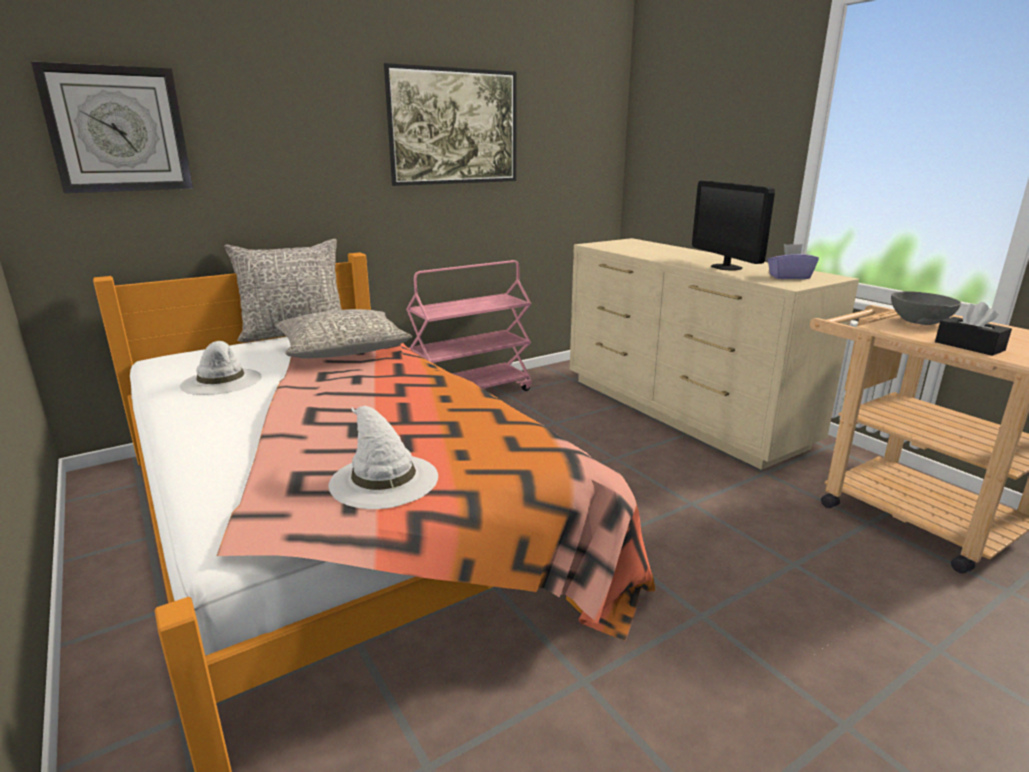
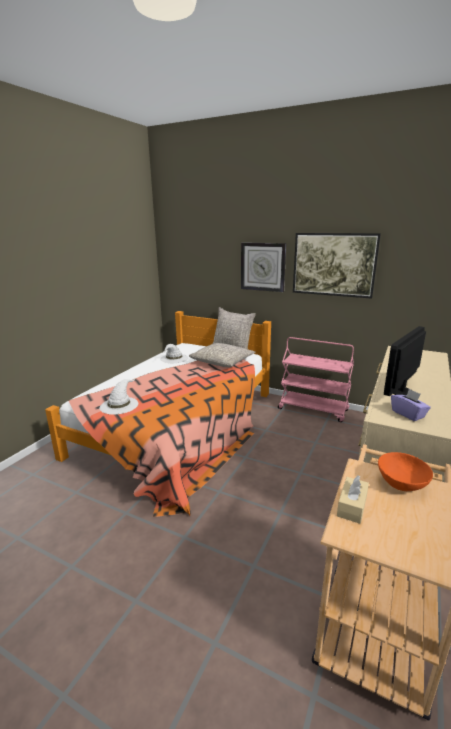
camera: 60 degrees right, 0 degrees up
(118, 130) = (192, 261): wall clock -> wall clock (263, 267)
(920, 322) = (401, 484): grey bowl -> orange bowl
(969, 346) = (352, 506): black tissue box -> beige tissue box

